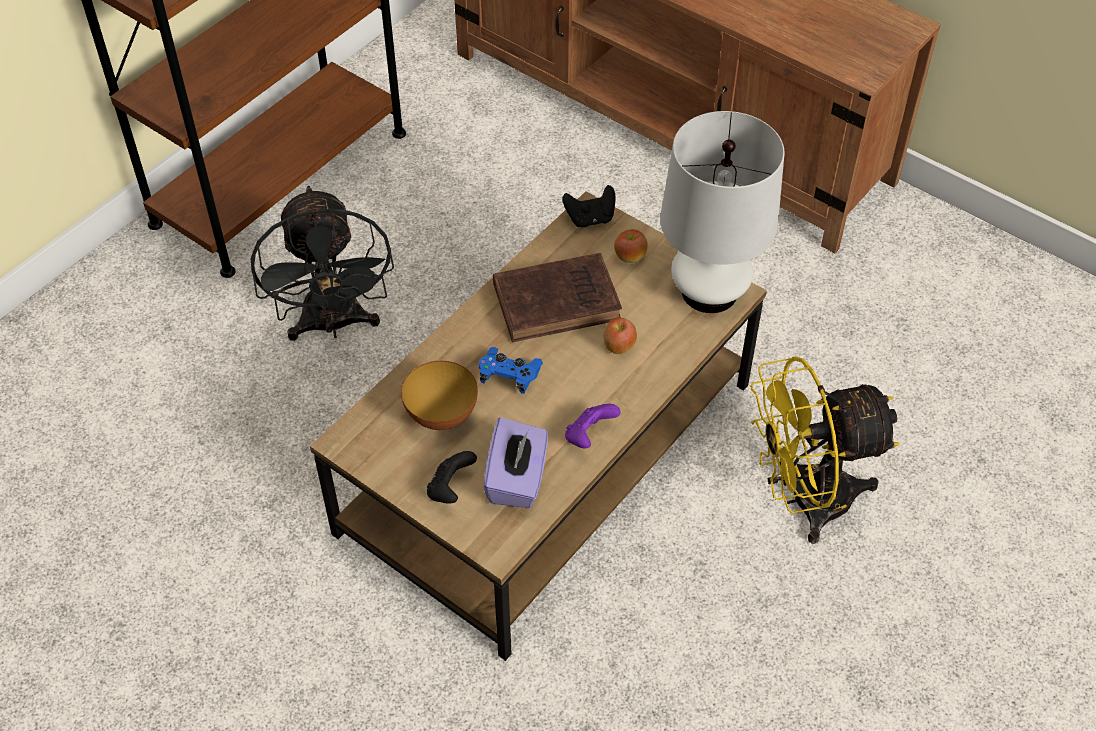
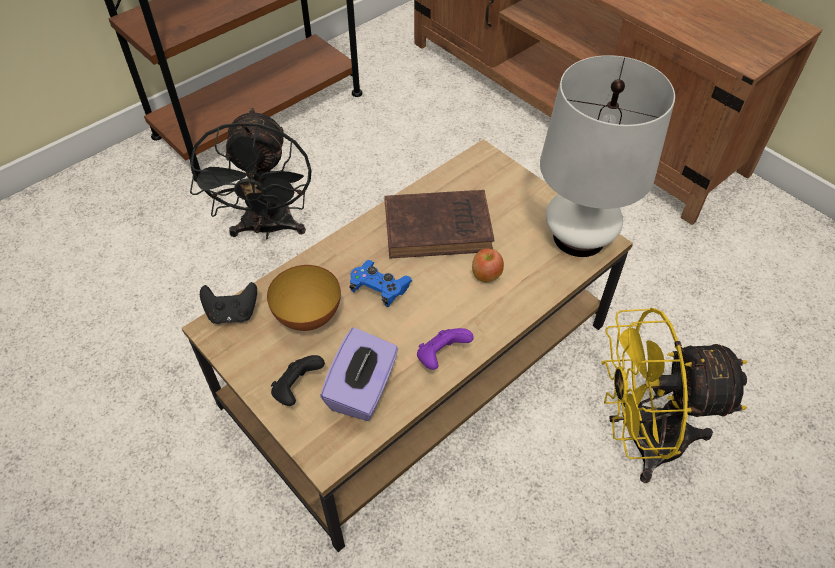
camera: 10 degrees right, 0 degrees up
(590, 219) = (482, 162): black game controller -> black game controller (232, 313)
(630, 257) = (511, 198): apple -> none

